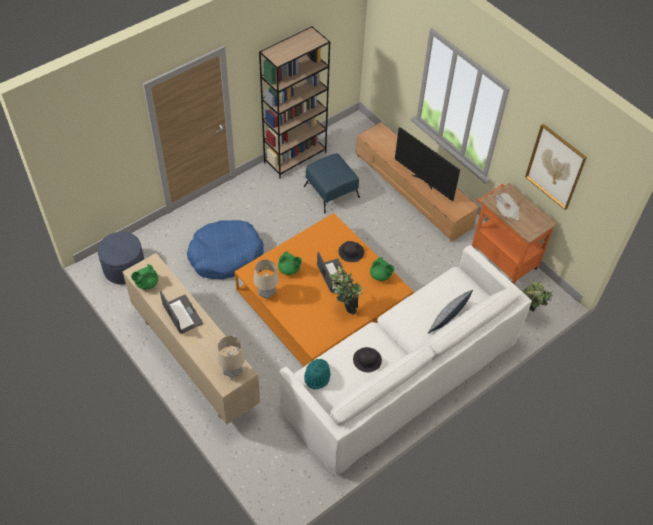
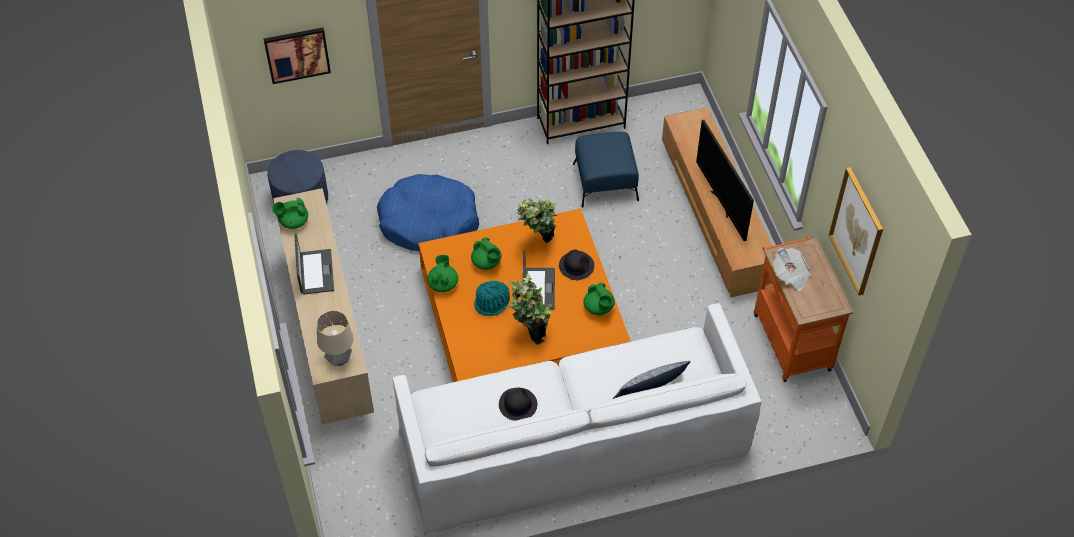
camera: 25 degrees right, 0 degrees up
(102, 160) = (297, 54): none -> picture
(267, 294) = (443, 284): table lamp -> green teapot
(317, 377) = (446, 403): turquoise hat -> turquoise hat (492, 302)
(528, 314) = (784, 426): potted plant -> potted plant (538, 244)

